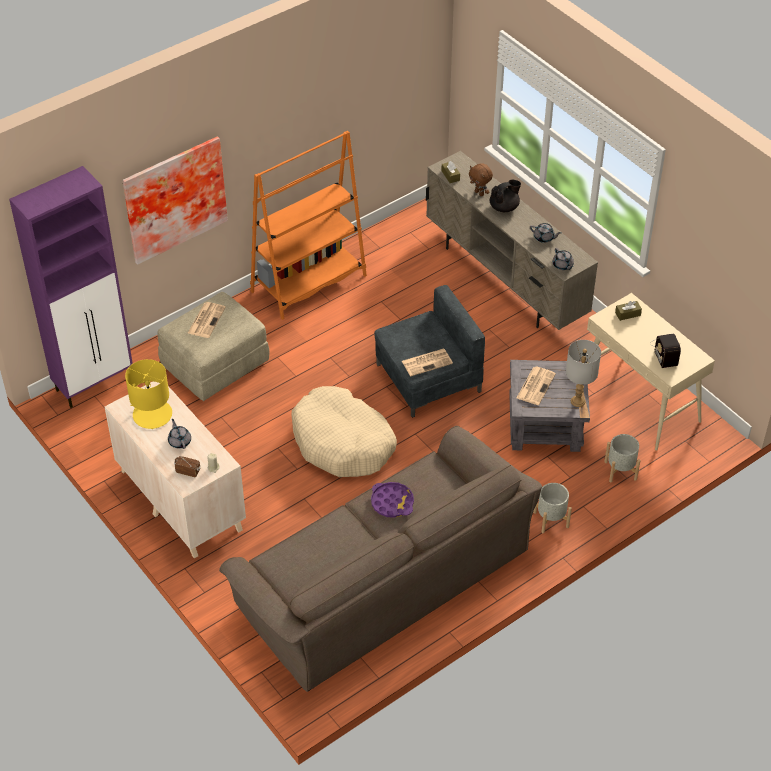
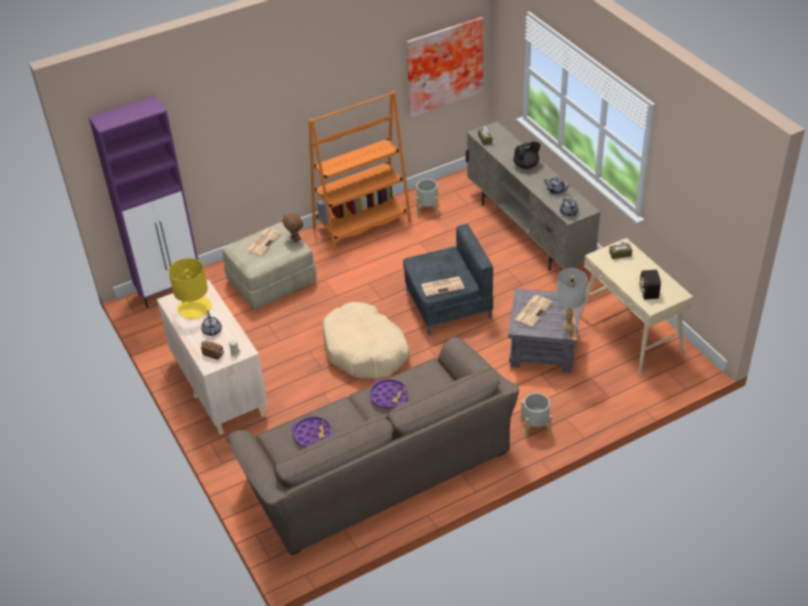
camera: 10 degrees right, 5 degrees down
(173, 198) = (240, 135): picture -> picture (443, 65)
(315, 555) = (312, 435): none -> purple tray
(479, 193) = (507, 153): brown plush toy -> brown plush toy (295, 239)
(620, 470) = (604, 391): grey planter -> grey planter (427, 209)

